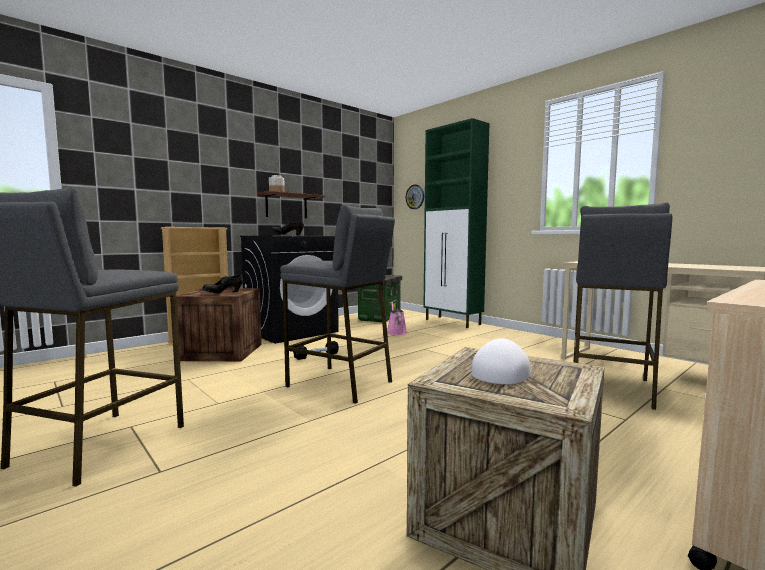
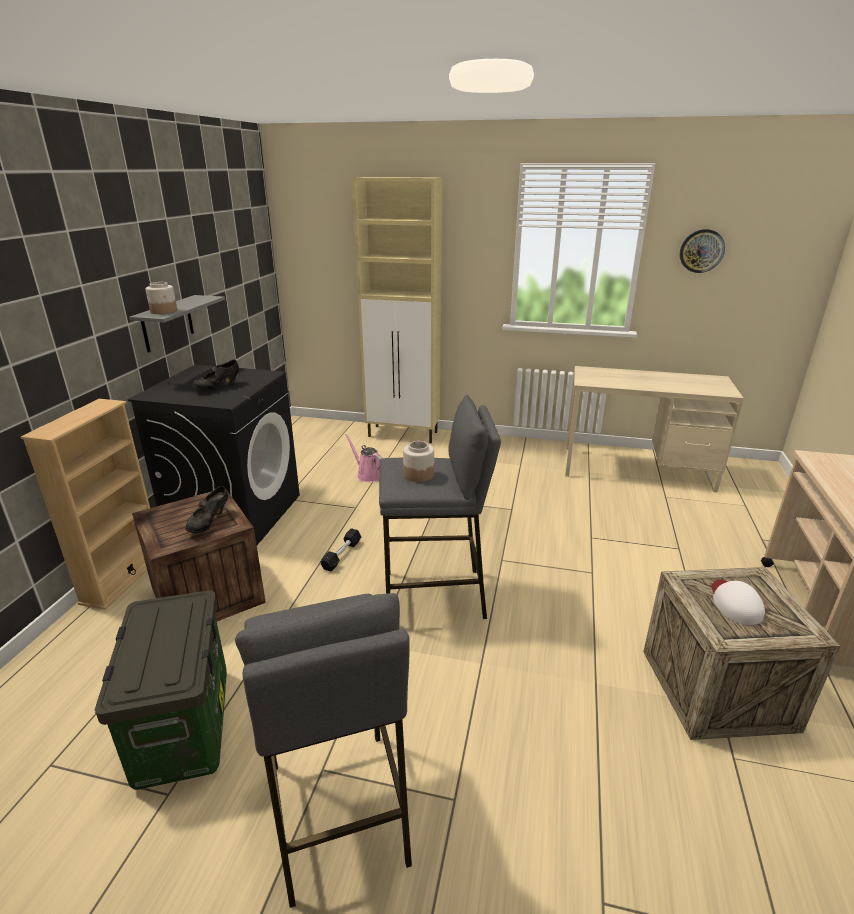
camera: 35 degrees left, 20 degrees up
(286, 206) = (167, 323): brown shelf -> grey shelf
(325, 261) = (418, 474): none -> jar
(379, 317) = (307, 446): storage box -> storage box (183, 725)
(415, 197) = (318, 263): wall clock -> wall clock (701, 251)
(453, 322) = (404, 434): green cabinet -> beige cabinet
(609, 388) = (635, 510): grey stool -> none

